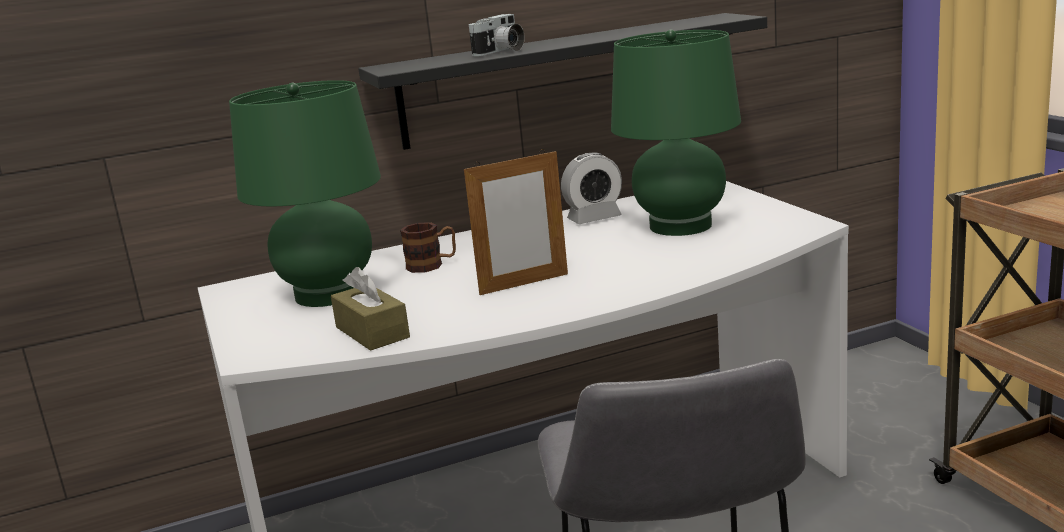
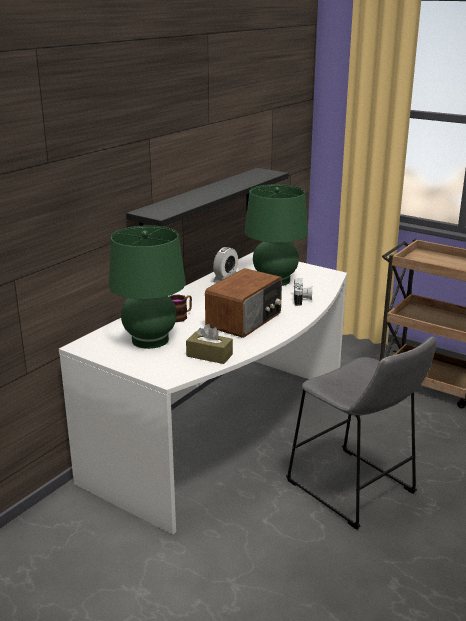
camera: 35 degrees left, 5 degrees up
(501, 52) = (194, 199): camera -> camera (302, 300)
(524, 284) = (245, 320): picture frame -> radio

